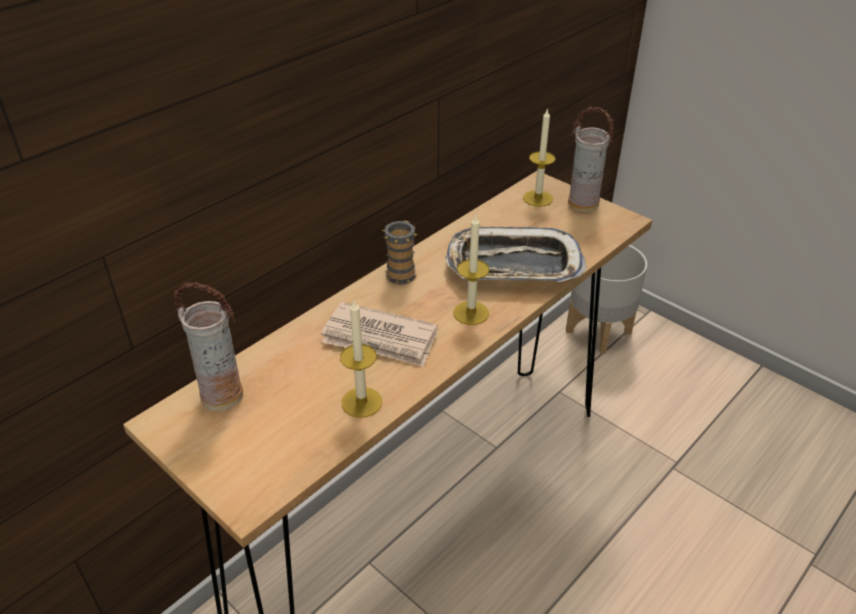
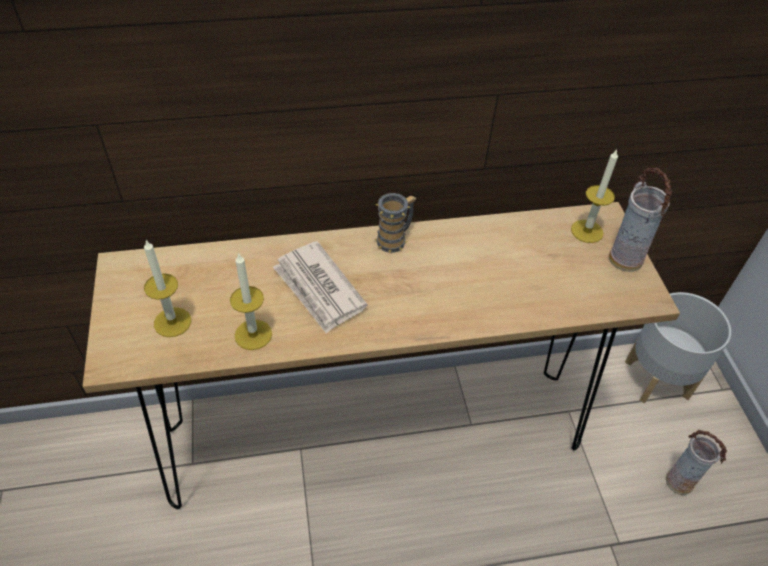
camera: 35 degrees right, 10 degrees up
(223, 395) = (173, 269): vase -> vase (679, 481)
(471, 313) = (410, 309): candle -> candle (172, 322)
(513, 265) = (493, 285): tray -> none

